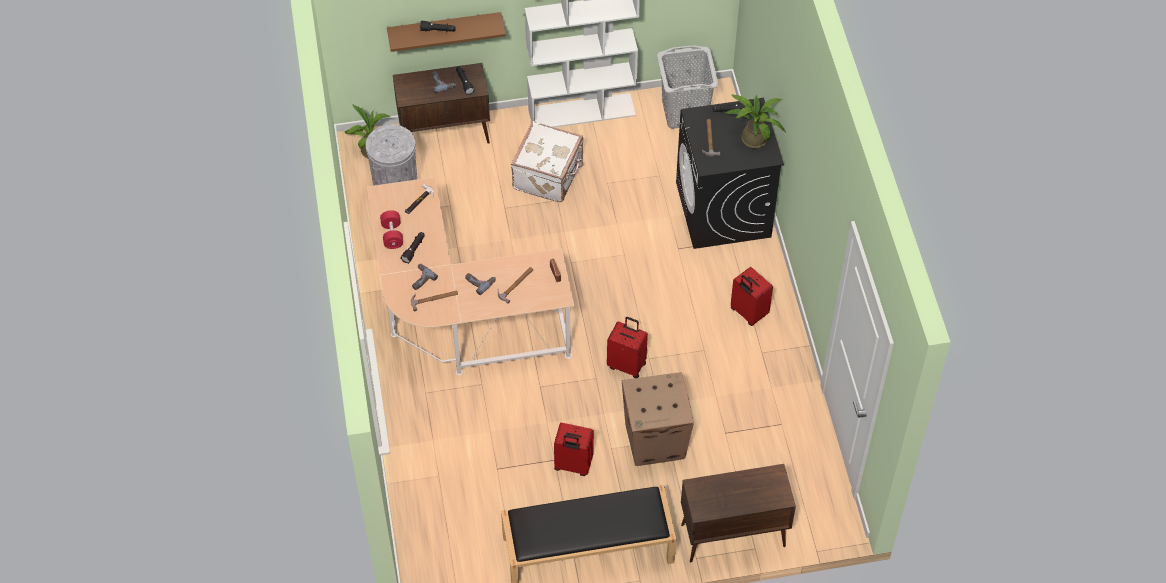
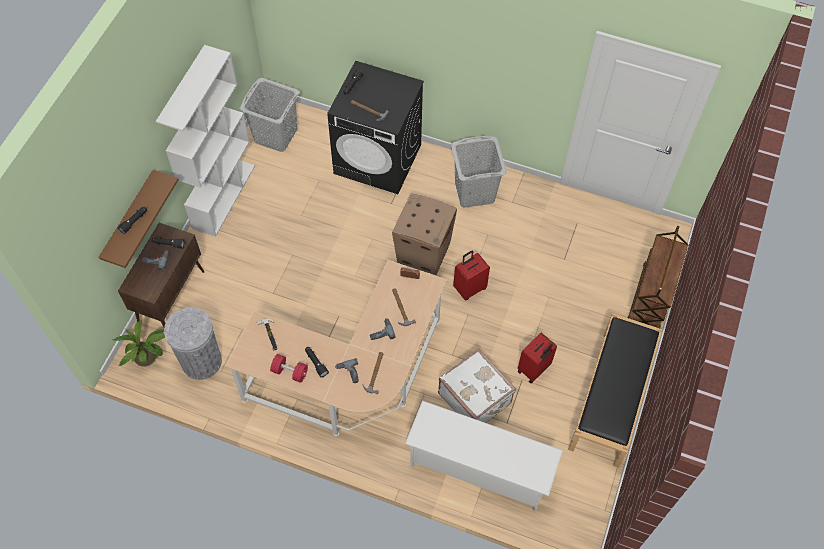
camera: 60 degrees left, 5 degrees up
(433, 468) = (479, 468): none -> white shoe rack
(549, 175) = (265, 248): white suitcase -> white suitcase (475, 397)
(656, 440) = (545, 305): cardboard box -> cardboard box (424, 252)
(732, 536) = (650, 300): brown cabinet -> brown cart
(748, 313) = (474, 192): red suitcase -> grey laundry basket
(752, 137) = (386, 85): potted plant -> none

